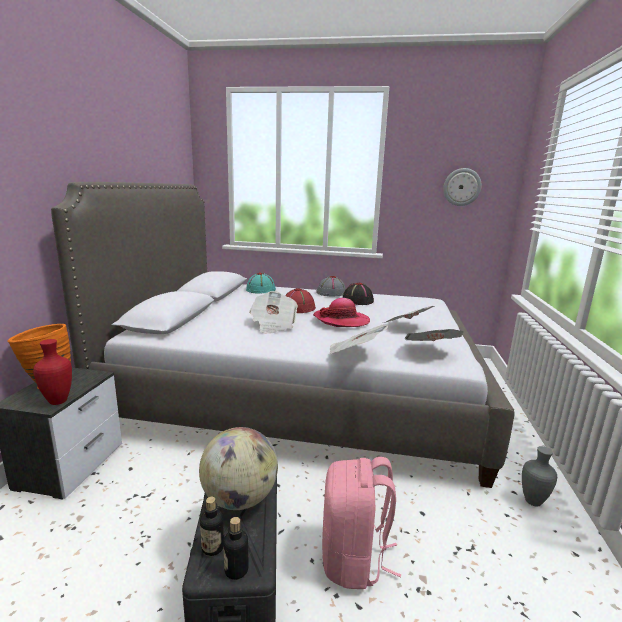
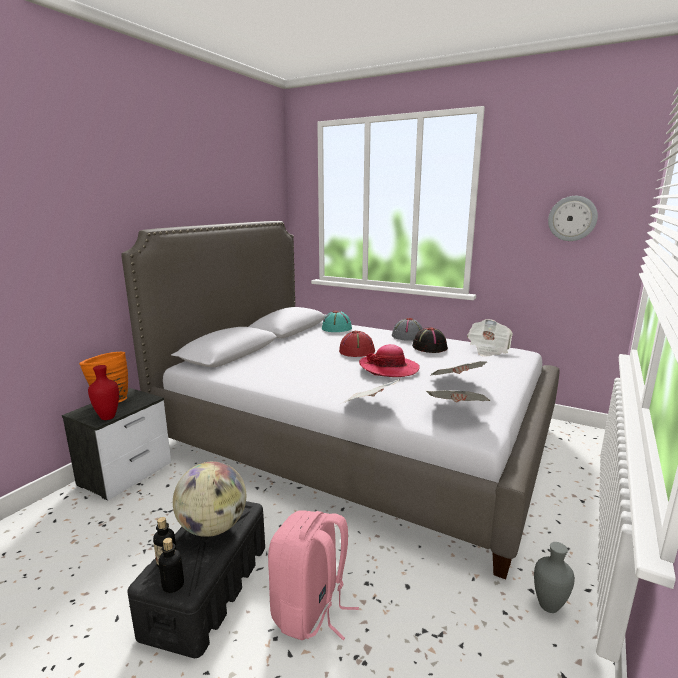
camera: 20 degrees right, 0 degrees up
(273, 325) = (316, 367): newspaper -> newspaper (488, 349)

